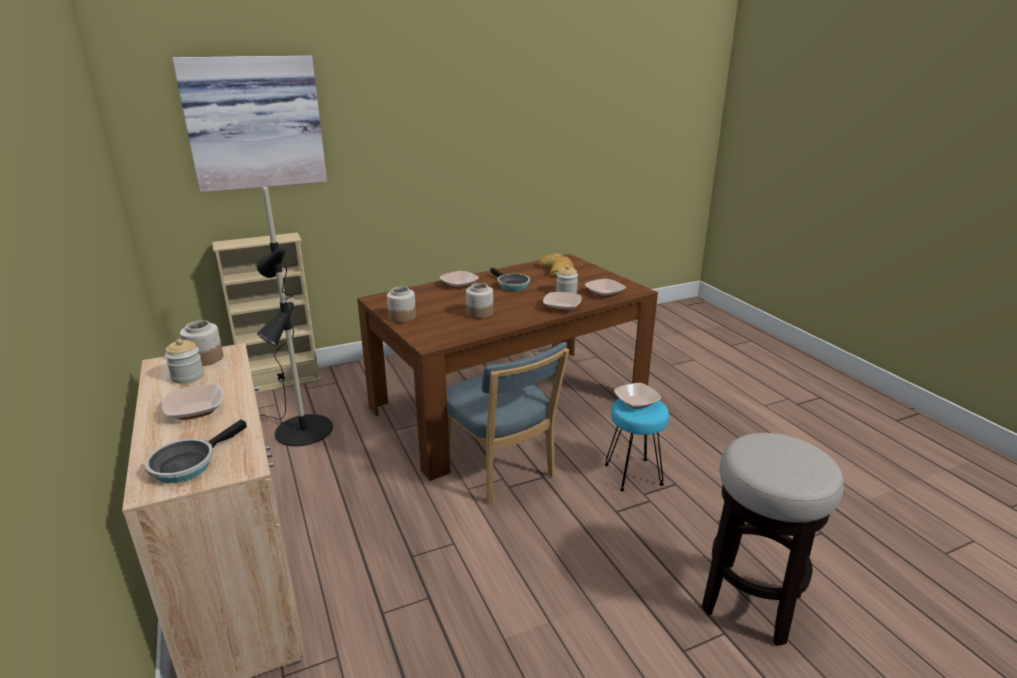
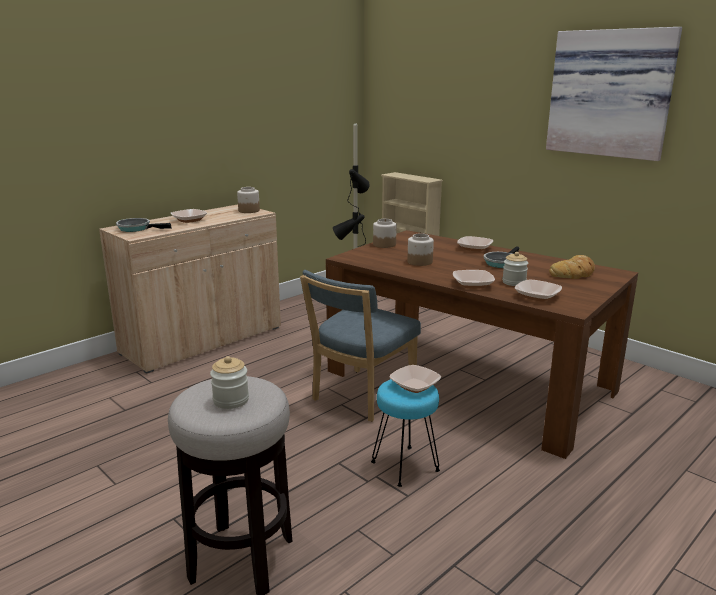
camera: 70 degrees right, 5 degrees down
(188, 376) = (225, 212): jar -> jar (231, 400)
(254, 123) = (433, 88): picture -> picture (611, 93)

